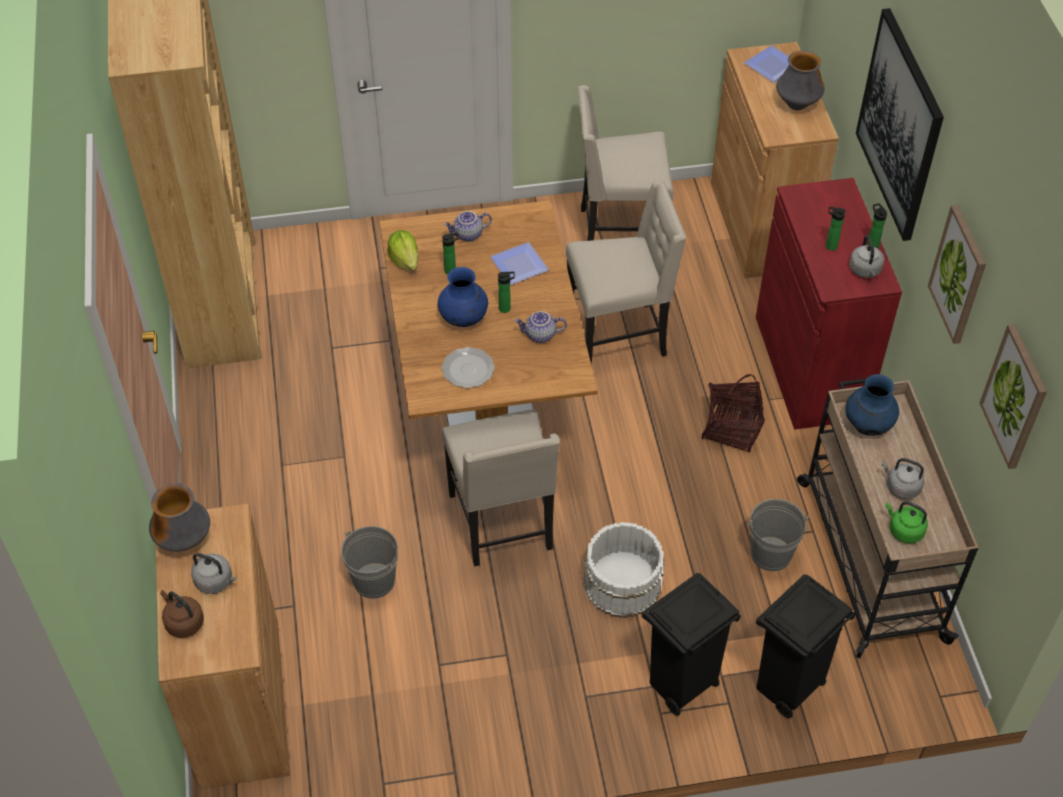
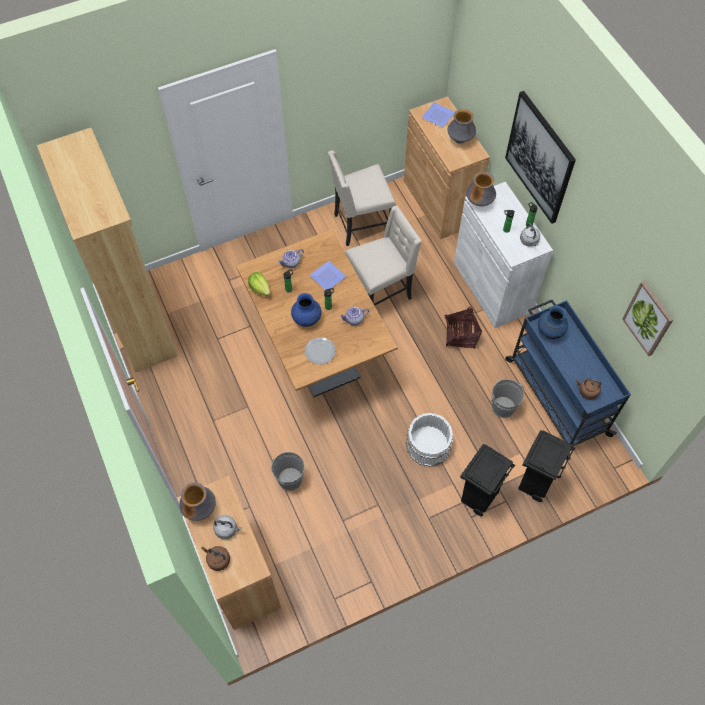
camera: 15 degrees left, 10 degrees up
(503, 523) = (351, 425): beige chair -> none
(799, 199) = (479, 202): none -> vase
(810, 367) = (492, 287): red cabinet -> white cabinet
(870, 557) = (556, 396): beige cart -> blue cart
(901, 487) = (578, 365): grey kettle -> none
(904, 530) = (587, 391): green kettle -> brown kettle
(959, 274) = (597, 247): picture -> none

